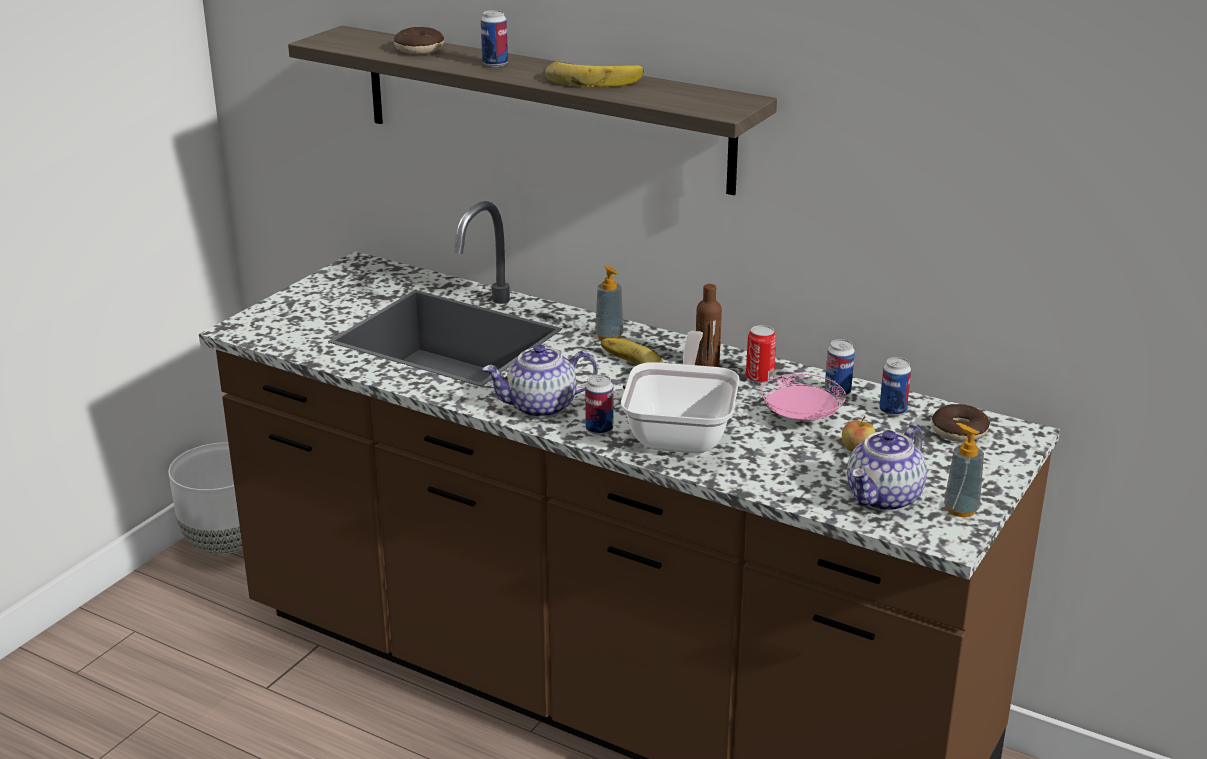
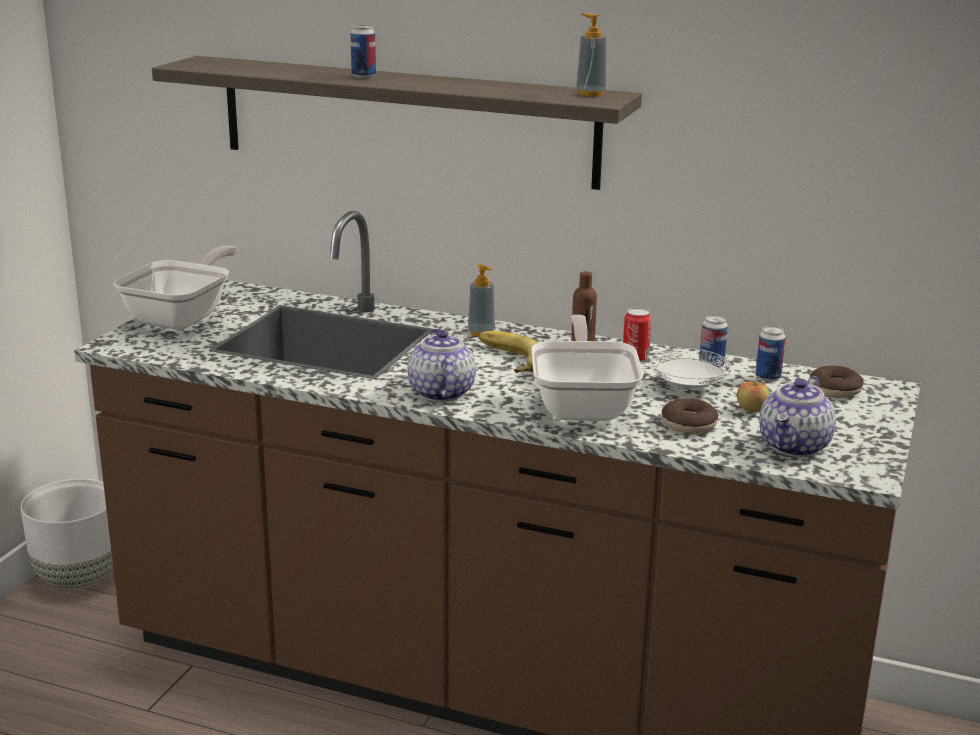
camera: 10 degrees left, 5 degrees down
(315, 299) = (184, 317): none -> frying pan
(419, 49) = (284, 69): donut -> donut (688, 425)
(541, 407) = (440, 392): teapot -> teapot turned 105 degrees clockwise
(593, 78) = (464, 84): banana -> none
(599, 429) = (504, 407): can -> none
(801, 417) = (688, 387): pink plate -> white plate
(960, 509) = (867, 451): soap dispenser -> soap dispenser (590, 94)

